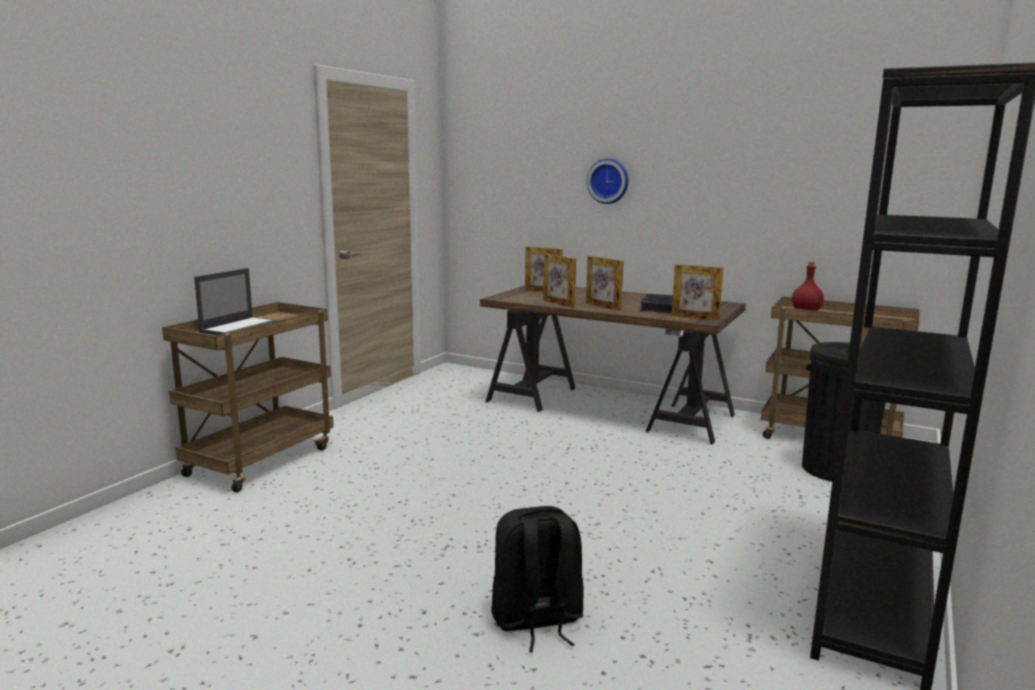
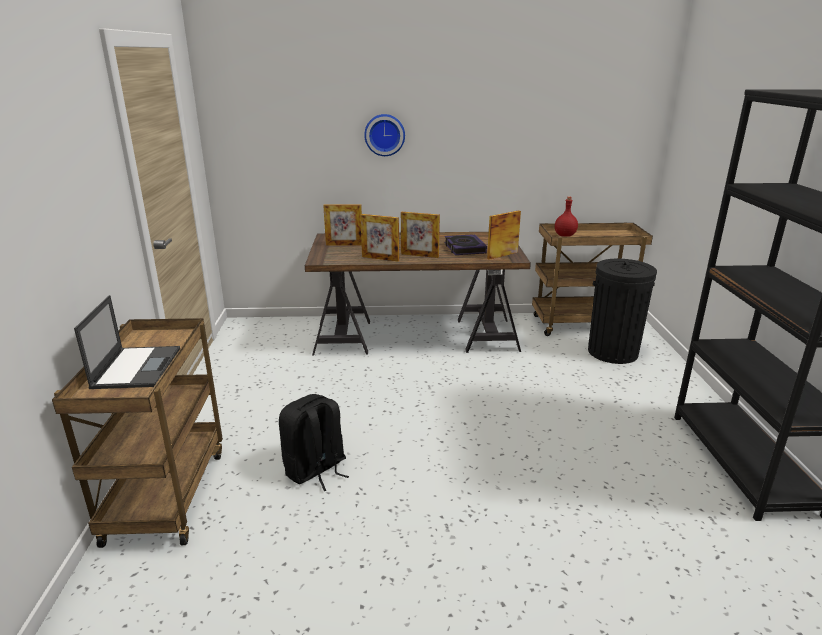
camera: 30 degrees left, 10 degrees up
(537, 621) = (586, 571): black backpack -> black backpack (315, 470)
(695, 317) = (502, 255): picture frame -> picture frame turned 150 degrees clockwise

